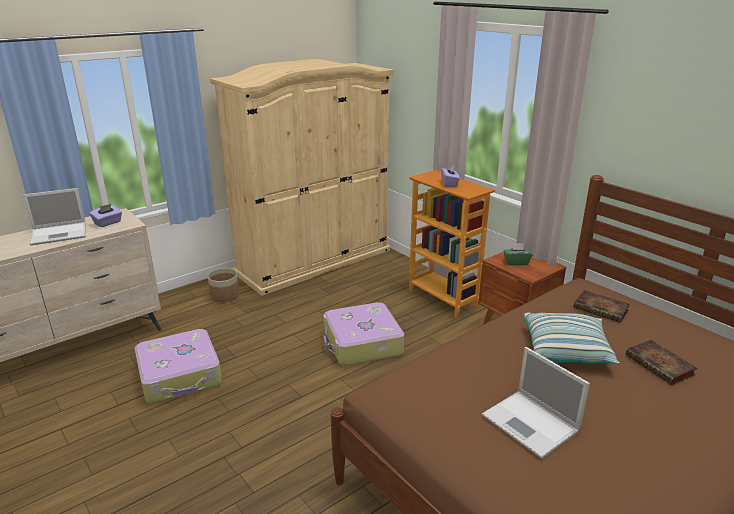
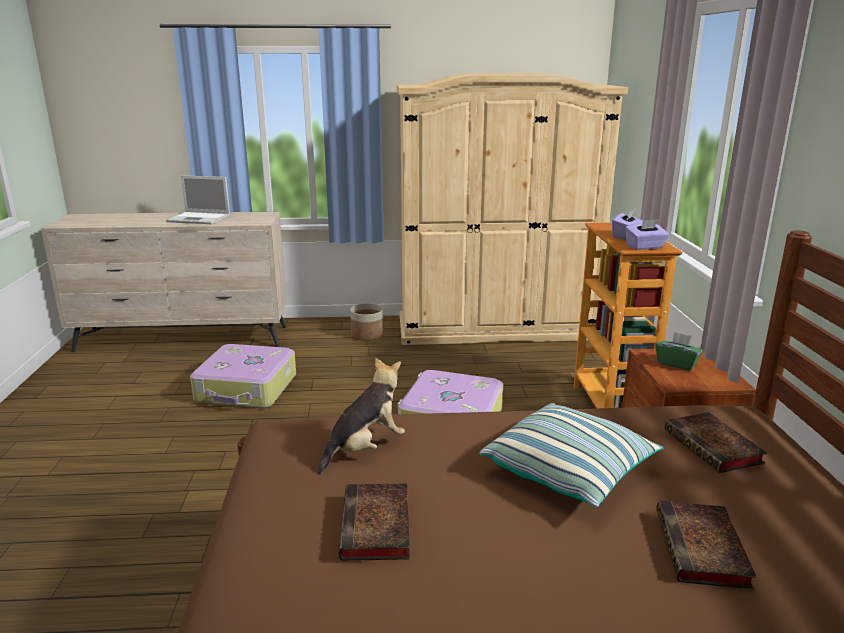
camera: 35 degrees right, 5 degrees down
(108, 223) = (246, 218): purple tissue box -> purple tissue box (645, 247)
(456, 381) = (365, 448): none -> plush toy
(531, 424) = (377, 528): laptop -> book

